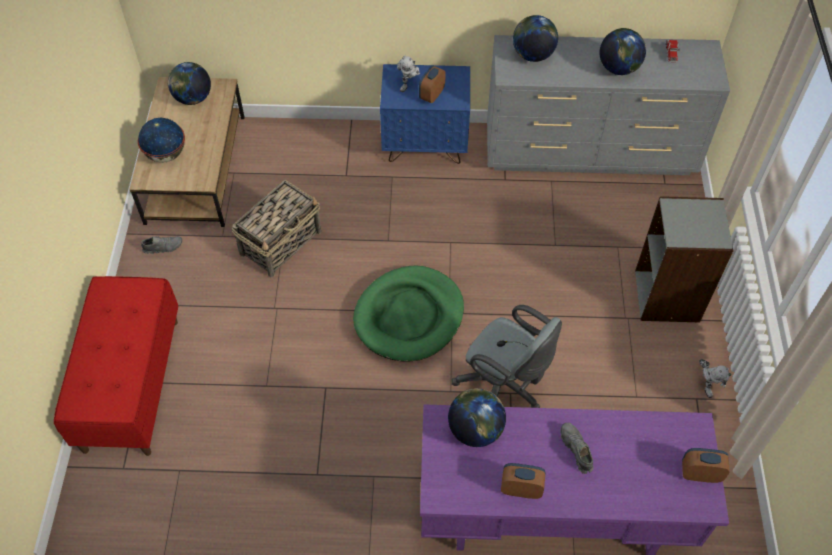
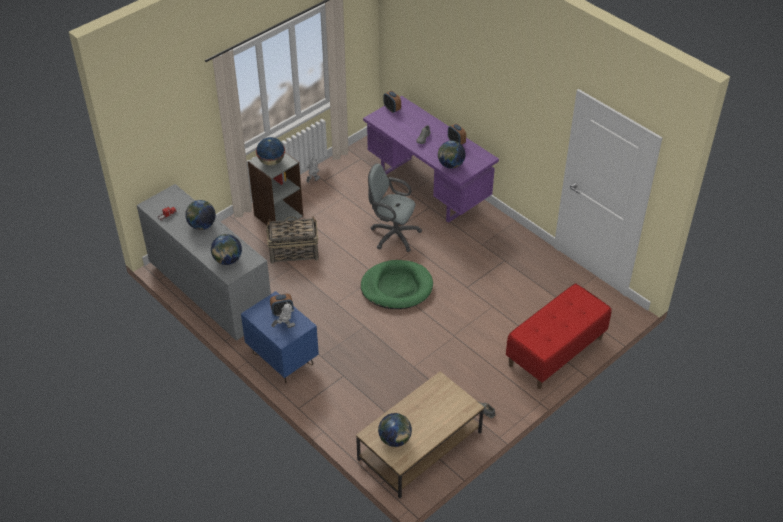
camera: 135 degrees left, 10 degrees down
(166, 155) = (445, 413): globe -> globe (271, 162)
(281, 242) = (417, 365): basket -> basket (293, 251)
(503, 388) = (392, 235): grey office chair -> grey office chair turned 60 degrees counterclockwise

